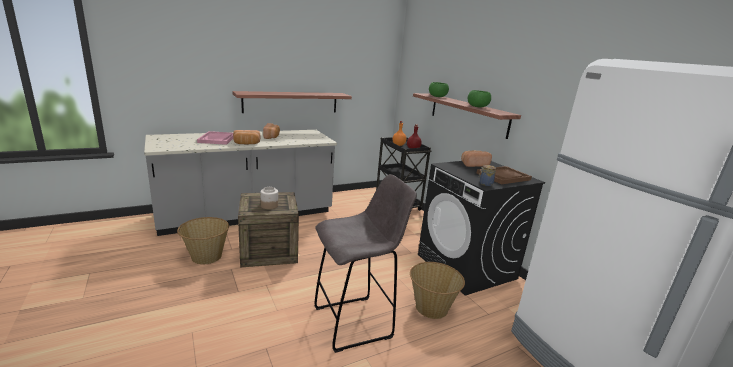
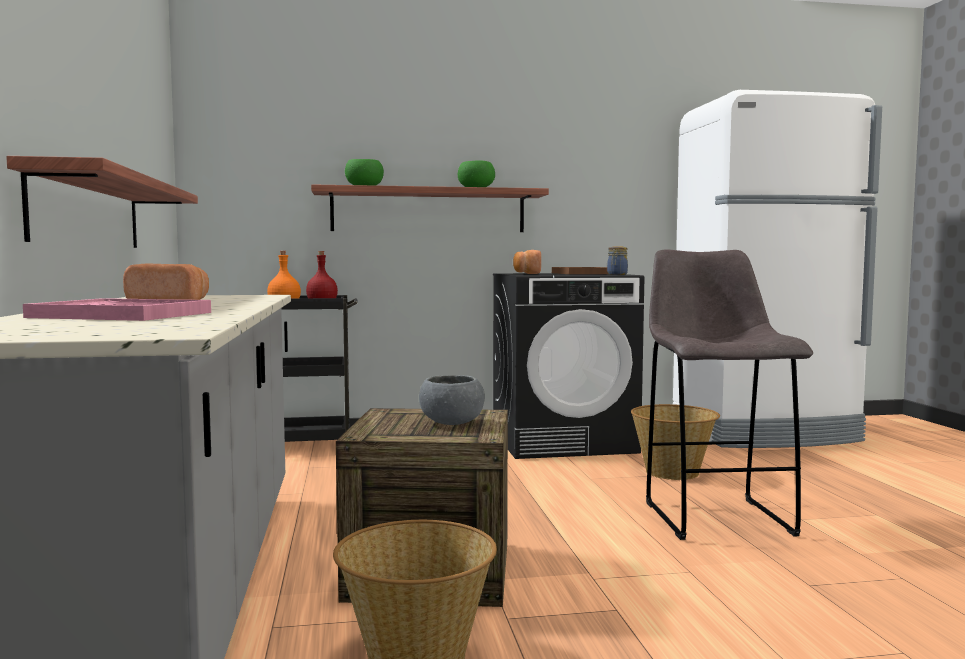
camera: 70 degrees left, 15 degrees down
(246, 144) = (229, 308): bread -> none
(269, 205) = (451, 423): jar -> grey bowl

